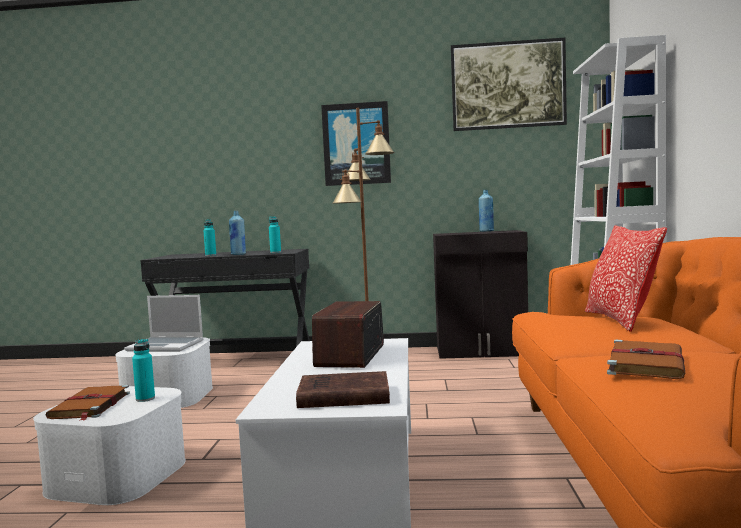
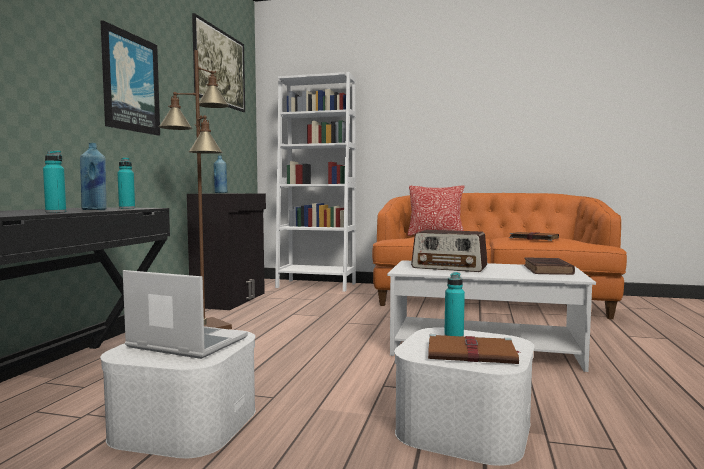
camera: 80 degrees left, 0 degrees up
(166, 346) = (185, 343): laptop -> laptop turned 90 degrees counterclockwise

